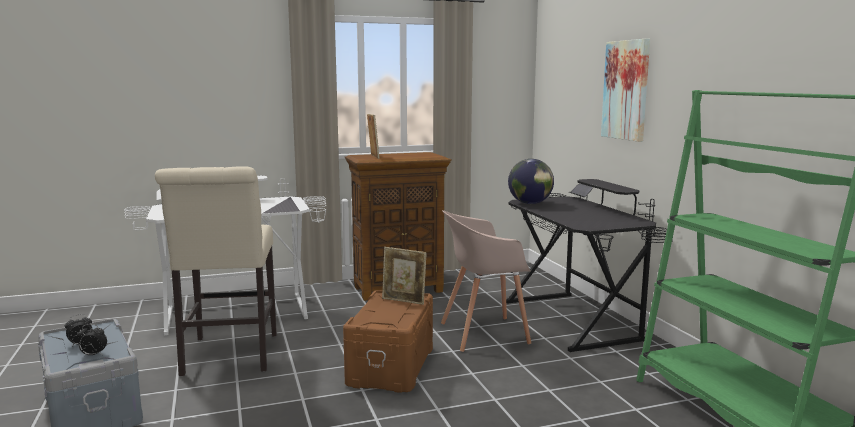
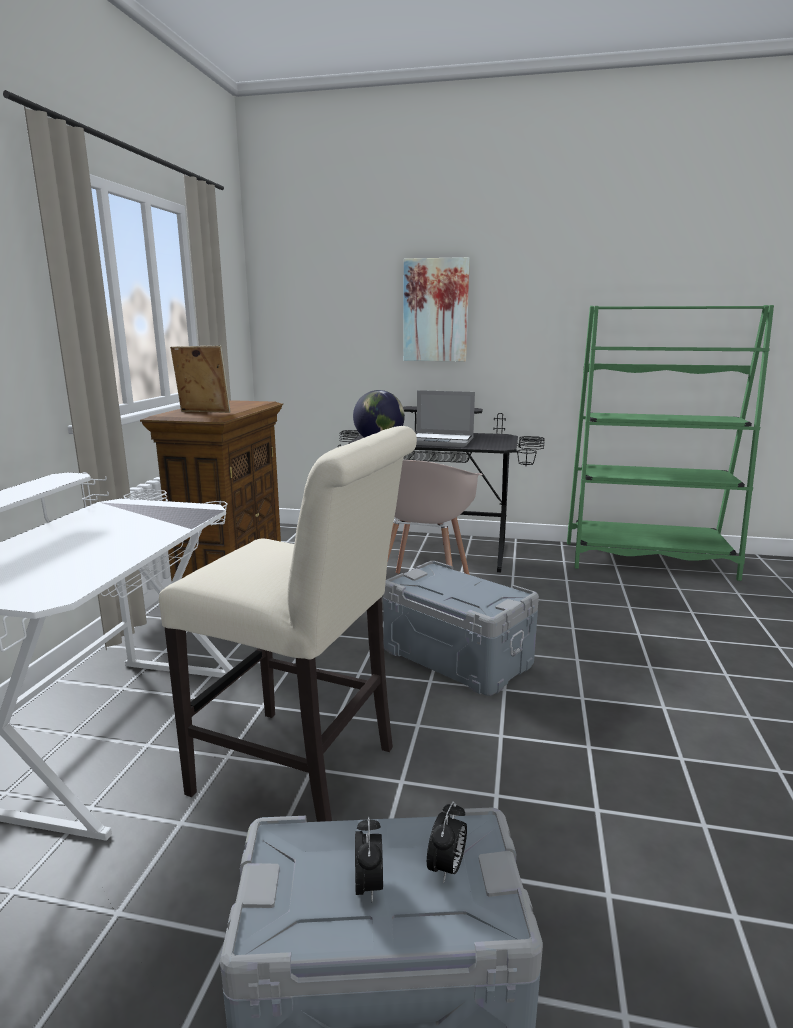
camera: 60 degrees left, 5 degrees up
(392, 366) = (457, 656): brown storage box -> grey storage box
(404, 301) = (435, 577): picture frame -> none
(567, 213) = (441, 441): none -> laptop

